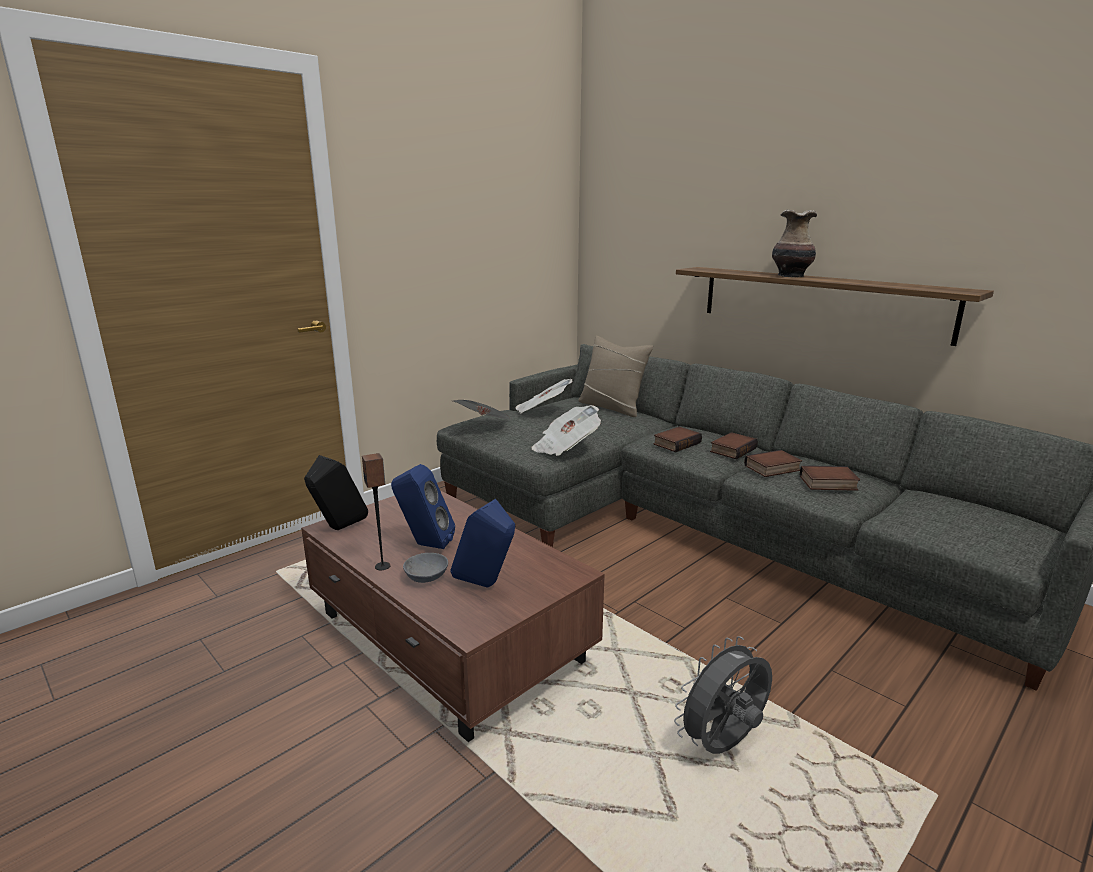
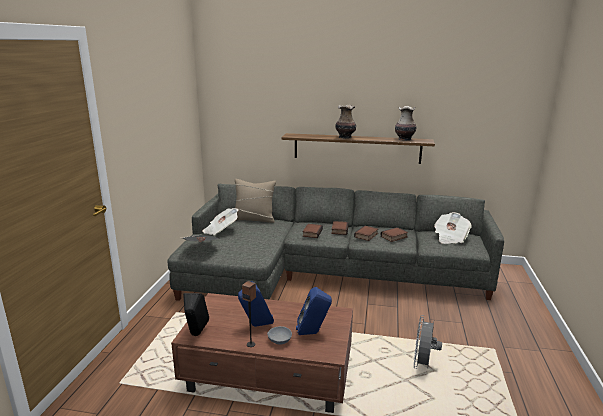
camera: 35 degrees left, 0 degrees up
(565, 447) = (262, 249): newspaper -> newspaper (450, 237)
(916, 286) = (404, 139): none -> vase

